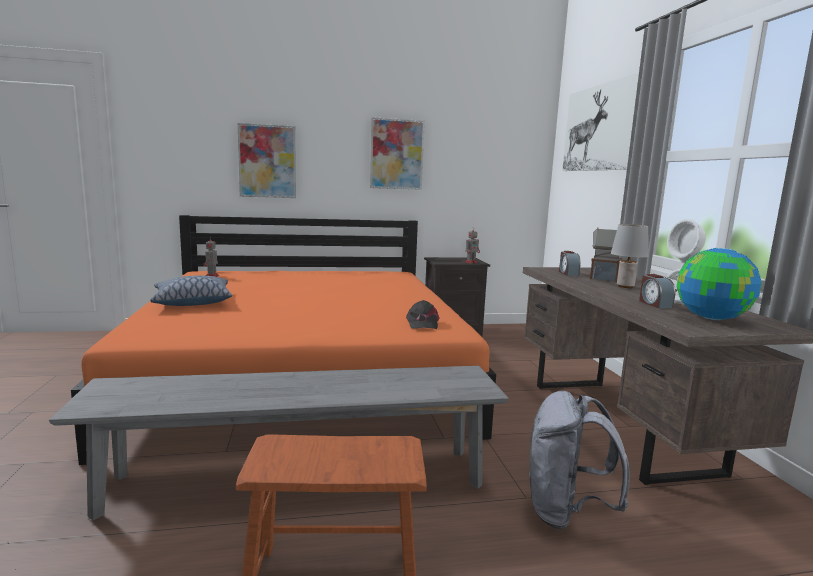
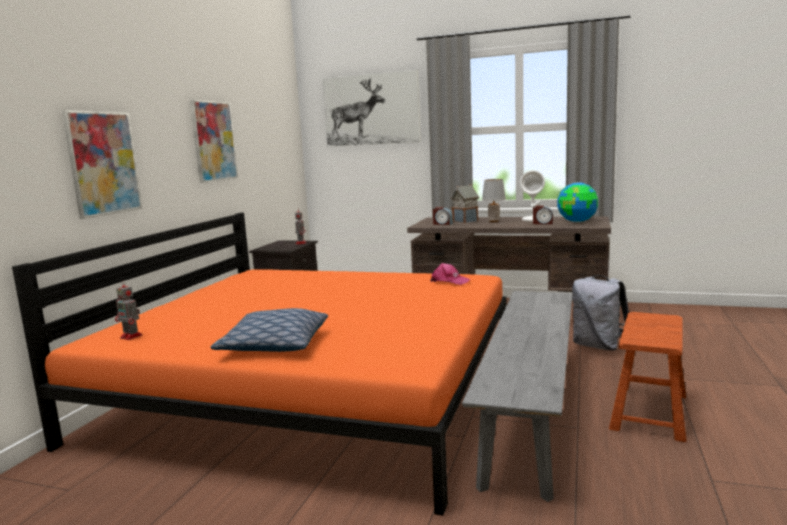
camera: 60 degrees left, 0 degrees up
(422, 323) = (449, 281): black cap -> pink cap

